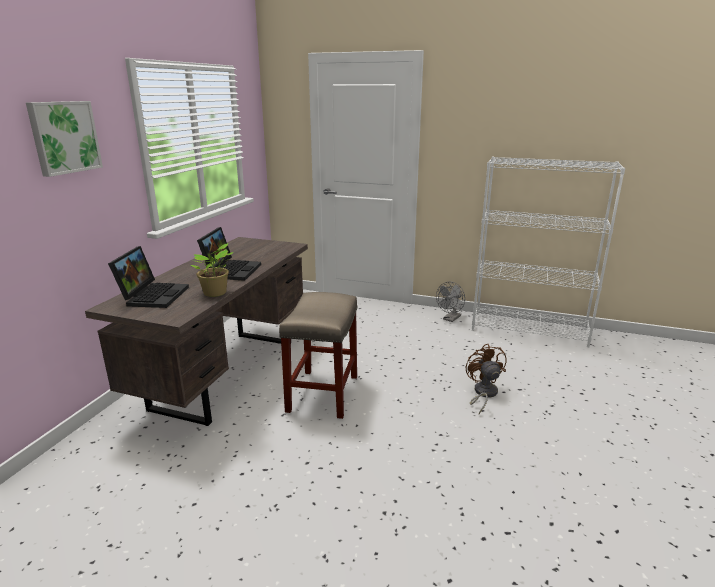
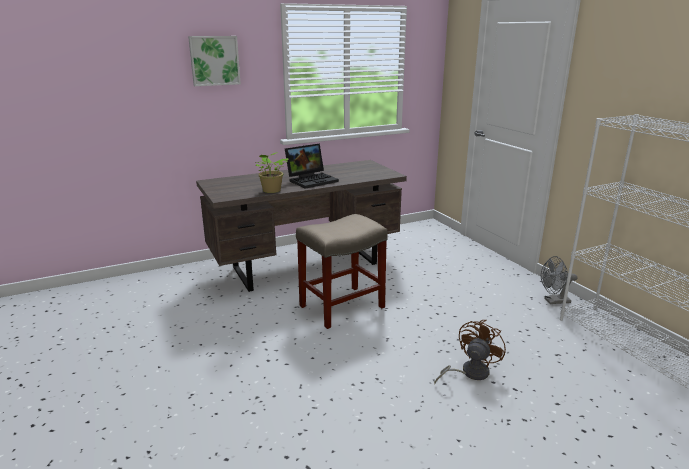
camera: 45 degrees right, 0 degrees up
(153, 295) = (240, 182): laptop -> none

